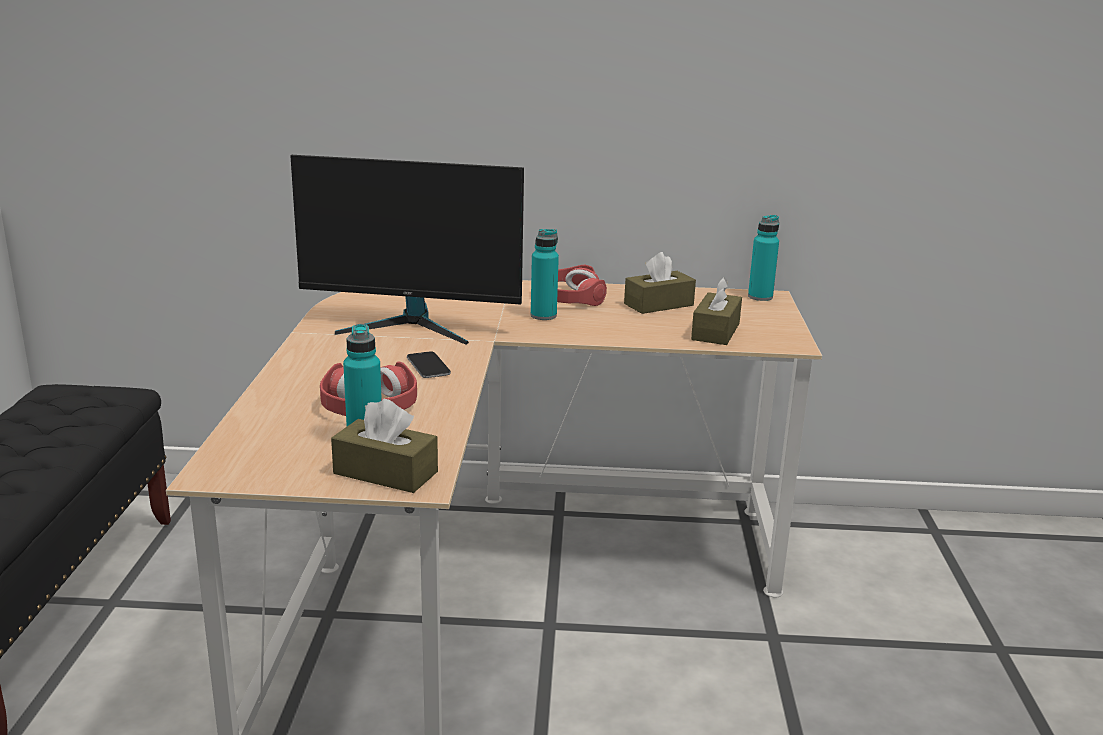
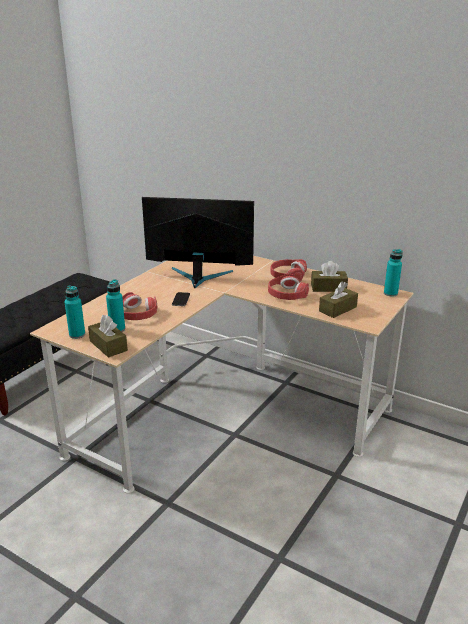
camera: 30 degrees right, 5 degrees up
(412, 325) = (198, 277): monitor -> monitor turned 150 degrees clockwise
(543, 316) = (263, 283): turquoise bottle -> turquoise bottle (77, 334)
(606, 325) = (287, 294): none -> red headphones

